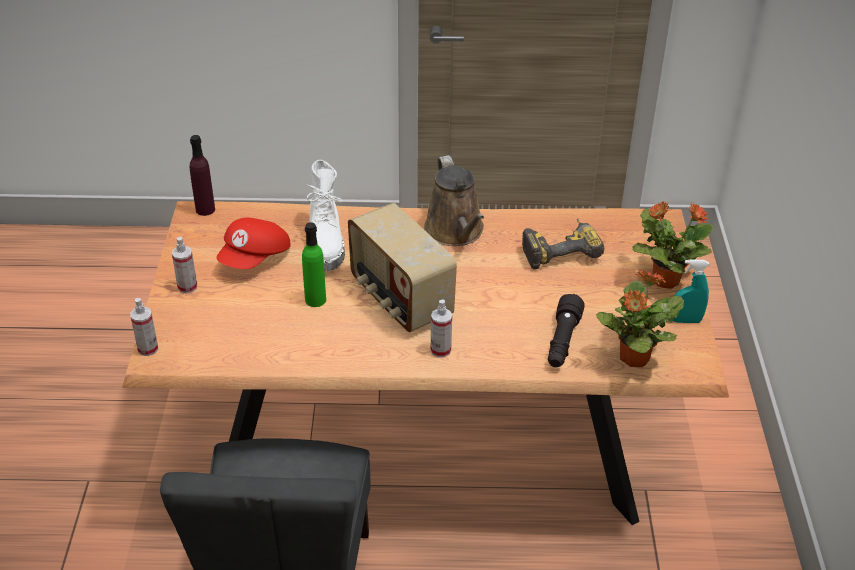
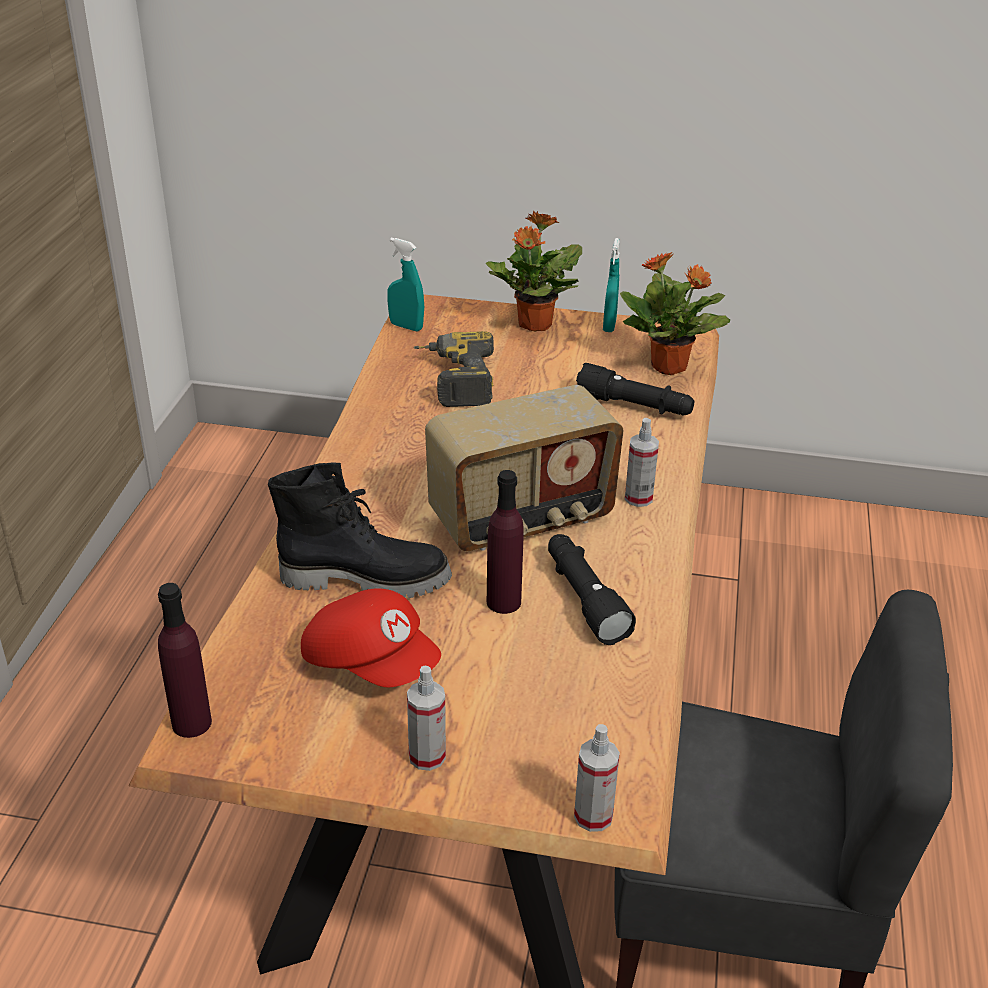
camera: 80 degrees left, 5 degrees down
(315, 300) = (503, 602): green bottle -> purple bottle
(325, 332) = (584, 598): none -> black flashlight
(327, 245) = (365, 578): white boot -> black boot
(456, 232) = (382, 453): brown watering can -> none
(626, 218) = (406, 326): none -> turquoise spray bottle

